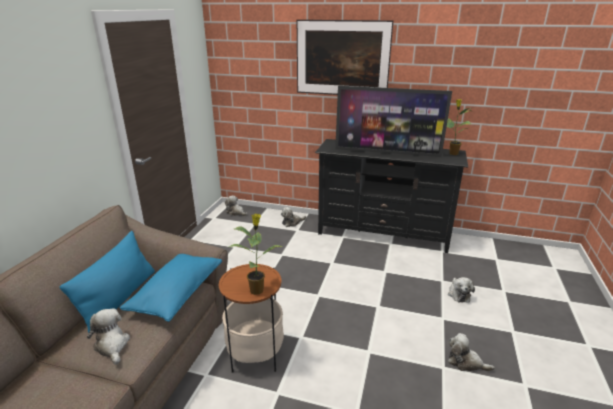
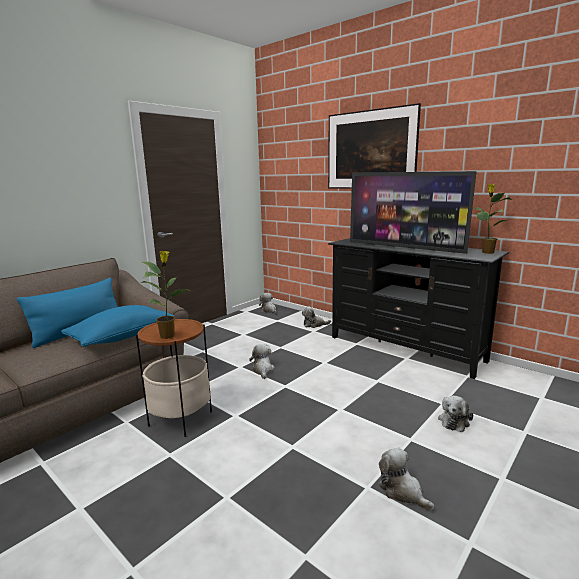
camera: 25 degrees right, 10 degrees down
(112, 345) = (36, 357): plush toy -> plush toy (262, 370)

